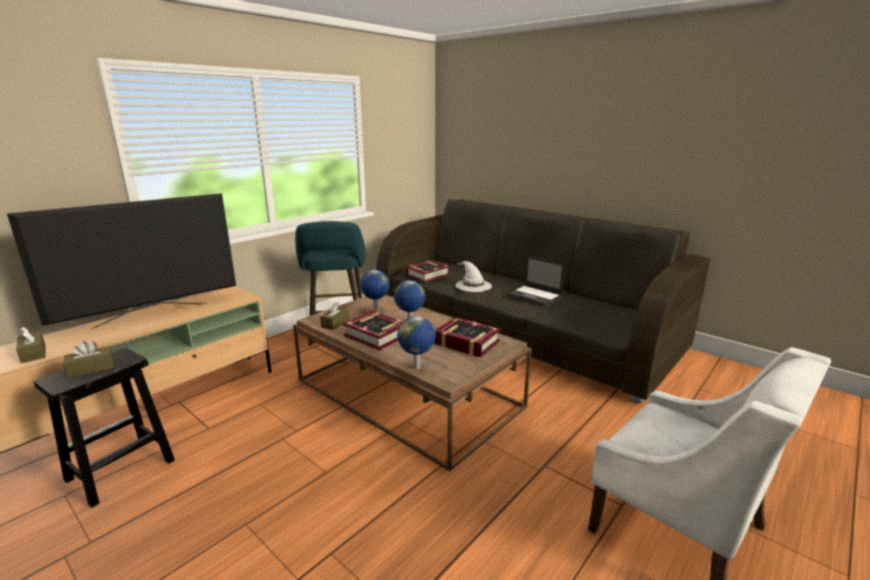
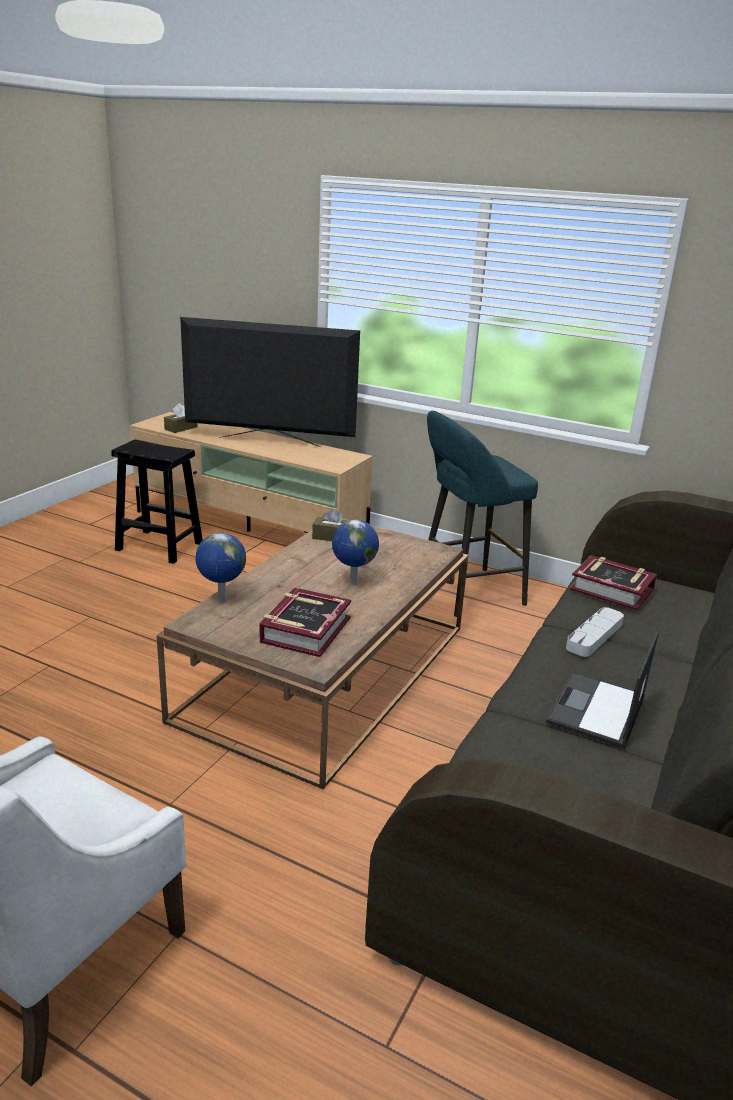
camera: 75 degrees right, 5 degrees up
(91, 369) = (153, 449): brown tissue box -> none
(151, 315) = (269, 443): television -> television turned 150 degrees clockwise
(375, 311) = (386, 556): globe -> none
(376, 335) = (306, 565): book -> none
(473, 285) = (594, 636): white hat -> grey tray

